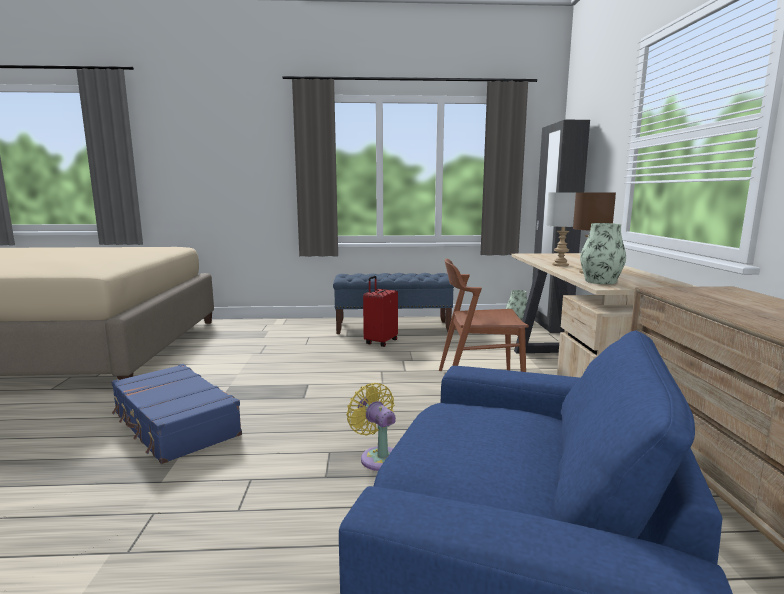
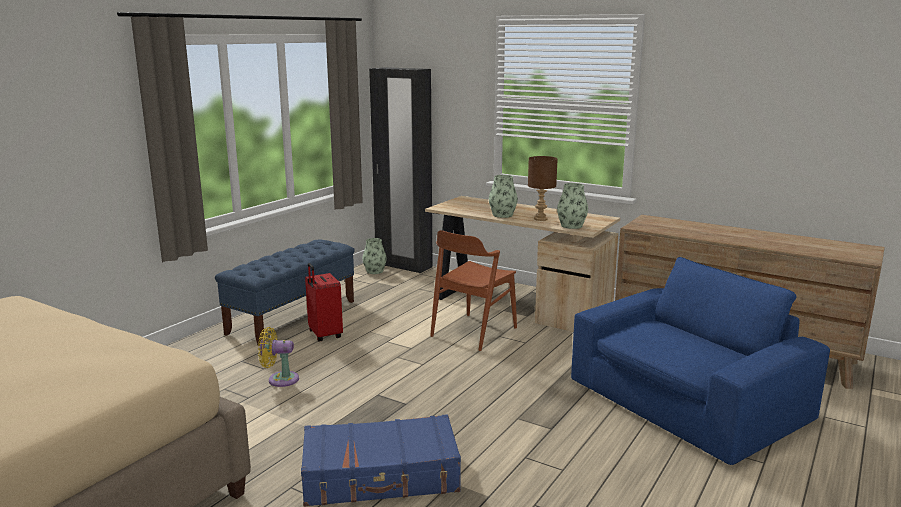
camera: 55 degrees left, 5 degrees up
(378, 457) = (544, 403): yellow fan -> yellow fan (280, 379)
(560, 265) = (502, 215): grey table lamp -> vase

